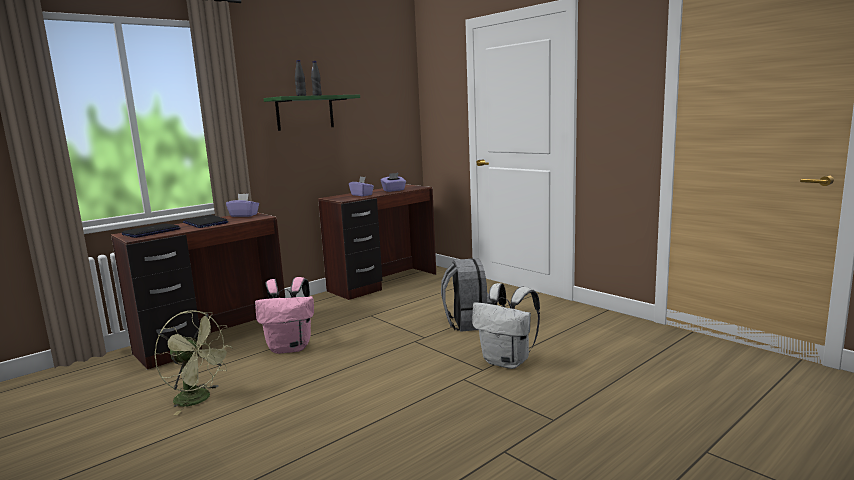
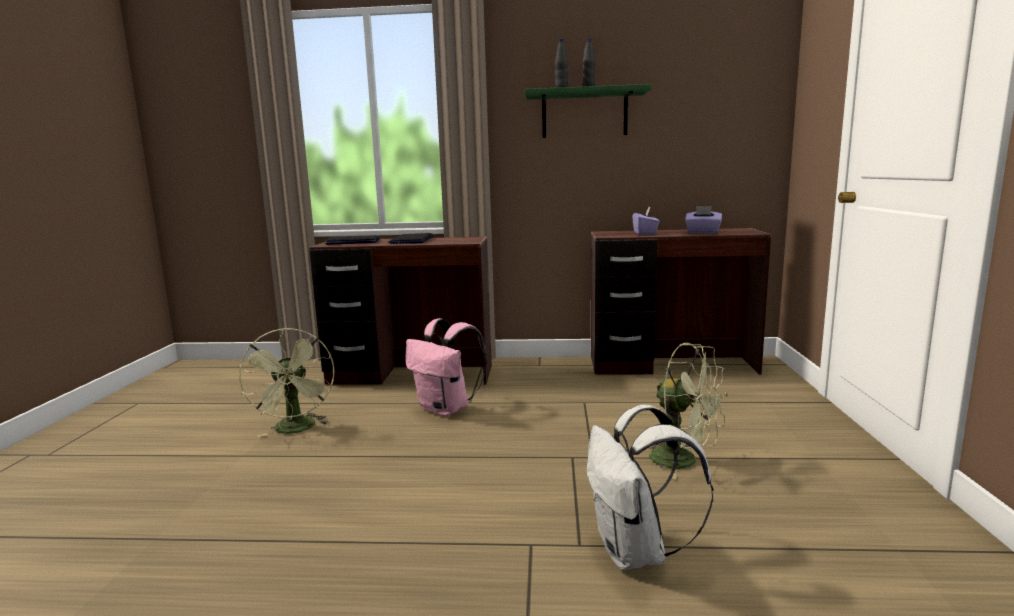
camera: 45 degrees right, 0 degrees up
(244, 215) = (463, 238): purple tissue box -> none
(467, 323) = (684, 461): grey backpack -> green fan

